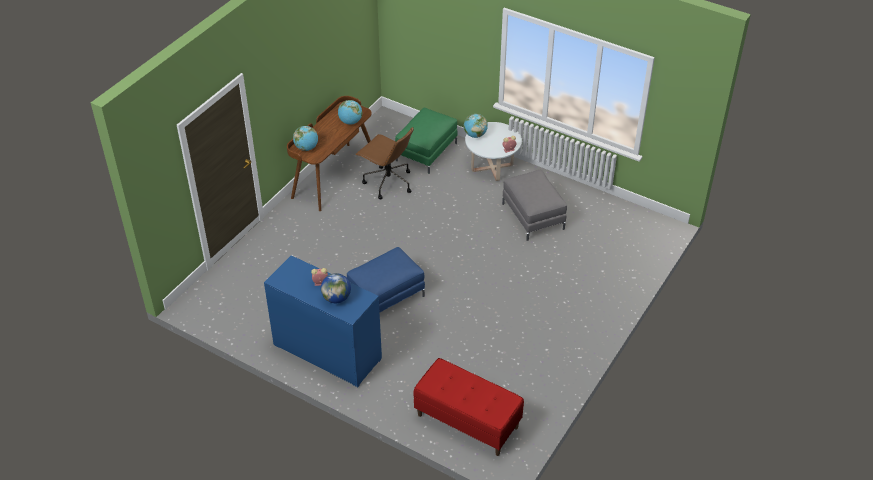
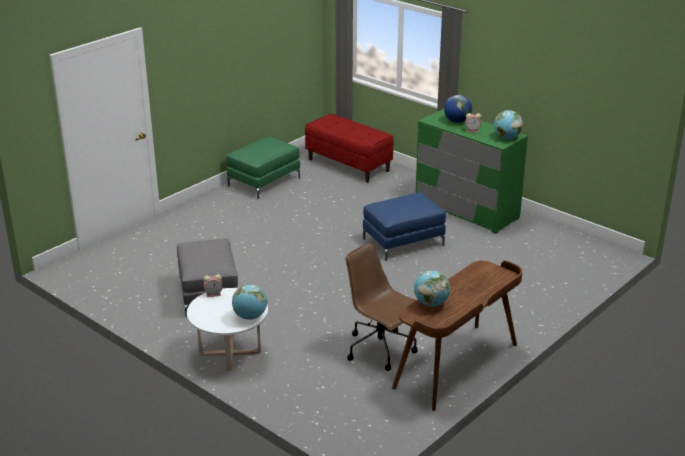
camera: 170 degrees left, 15 degrees down
(306, 148) = (494, 277): globe -> globe (506, 138)
(327, 352) = (466, 210): blue dresser -> green dresser
(426, 152) = (315, 385): green ottoman -> green ottoman (264, 182)

